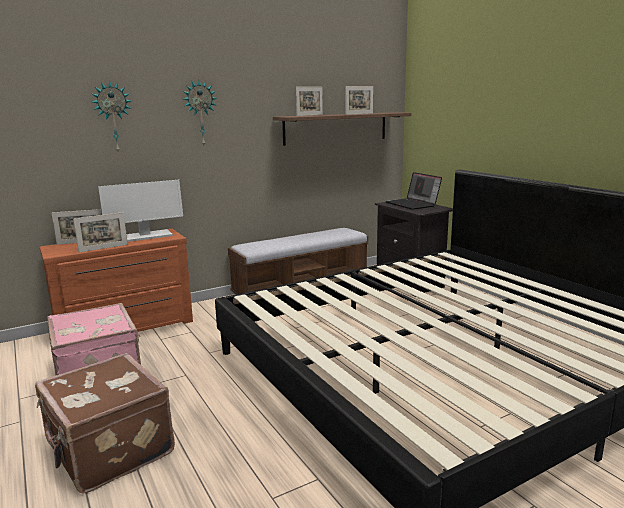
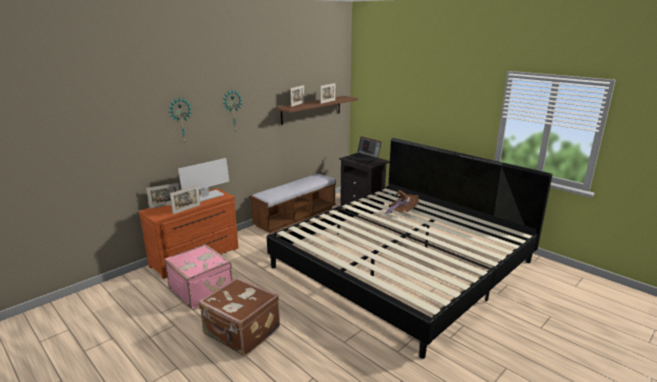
camera: 15 degrees left, 5 degrees up
(458, 285) = (402, 212): none -> brown hat

